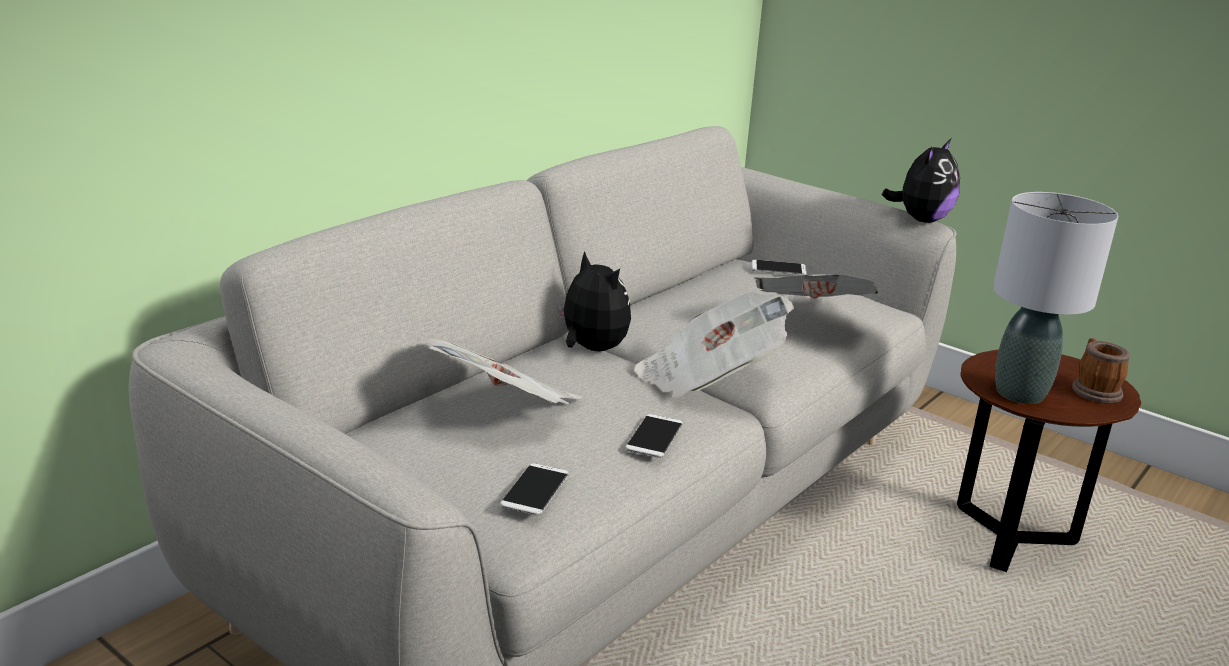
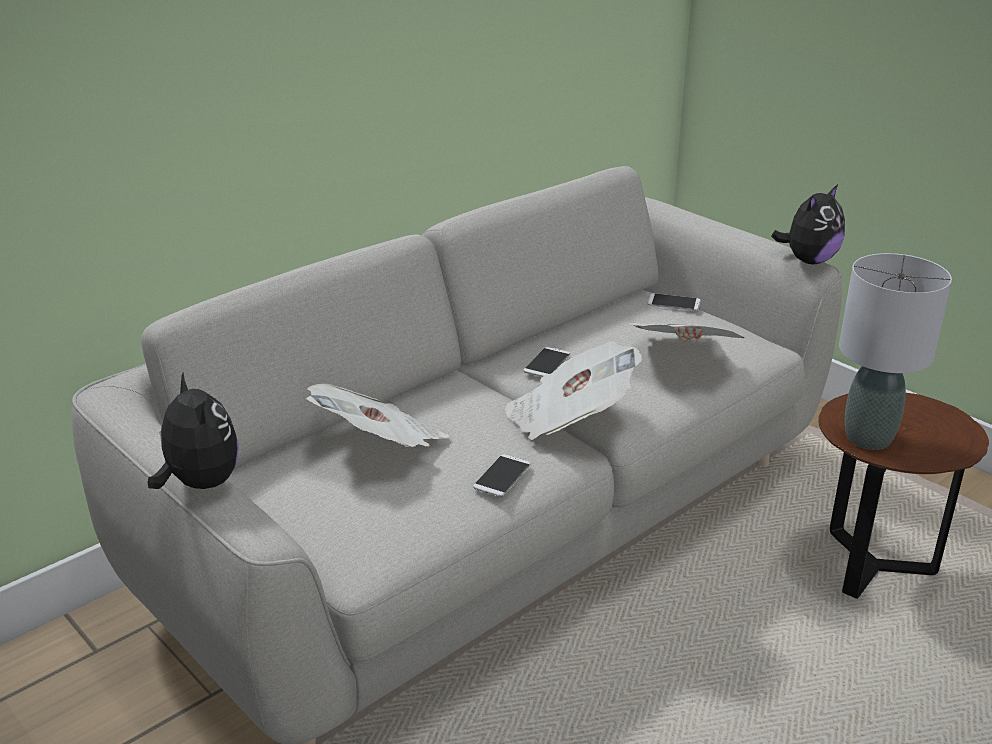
camera: 10 degrees right, 5 degrees up
(535, 490) = (384, 523): phone -> phone (547, 363)
(591, 349) = (475, 385): plush toy -> plush toy (199, 483)
(1093, 390) = (944, 436): mug -> none

